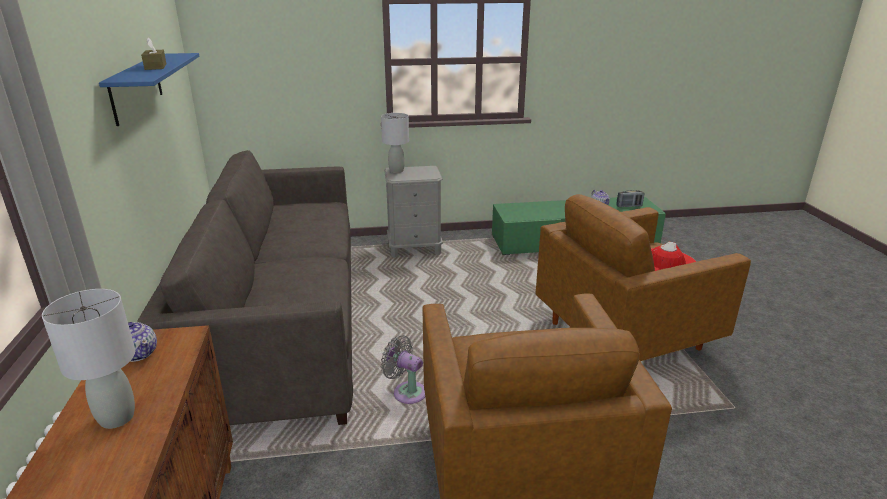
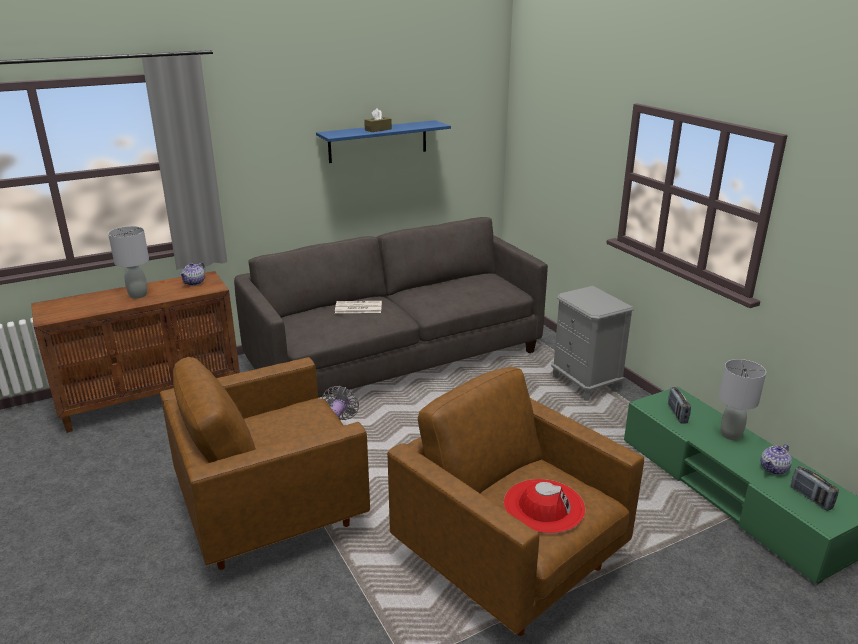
camera: 70 degrees right, 0 degrees up
(286, 275) = (357, 308): none -> newspaper
(396, 171) = (589, 292): grey table lamp -> grey table lamp (730, 434)
(528, 213) = (677, 414): none -> radio

